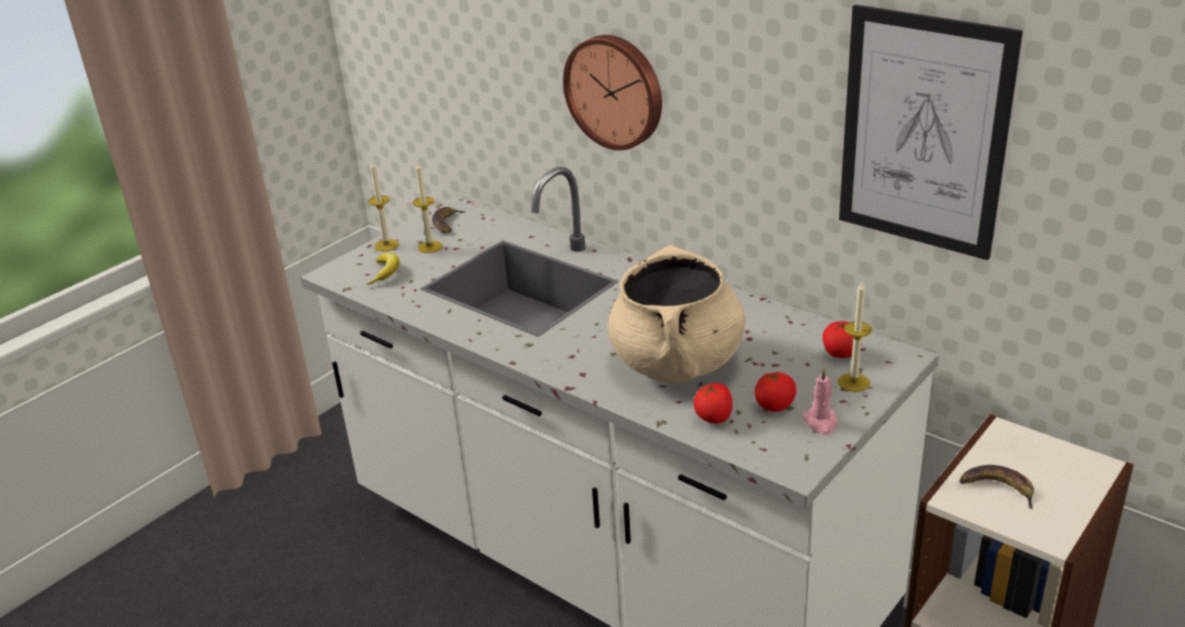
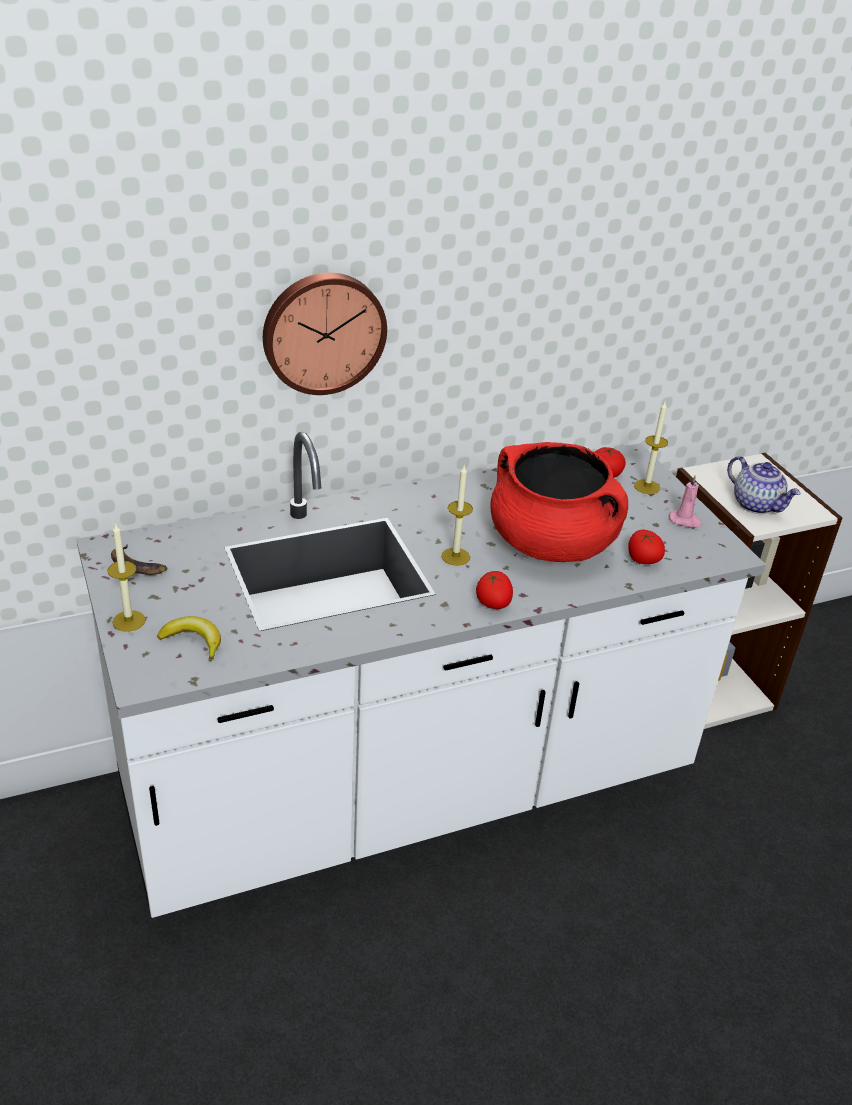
camera: 65 degrees left, 5 degrees up
(430, 247) = (175, 594): candle -> candle (455, 556)
(677, 363) = (552, 544): beige cooking pot -> red cooking pot
(774, 406) = (649, 529): tomato -> tomato (493, 603)
(923, 132) = (634, 271): picture -> none
(997, 488) = (757, 505): banana -> teapot

